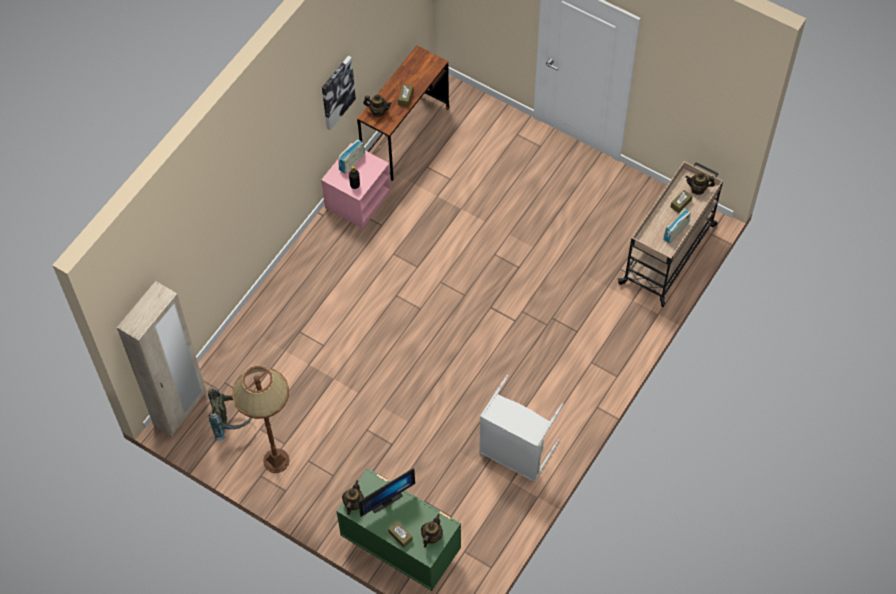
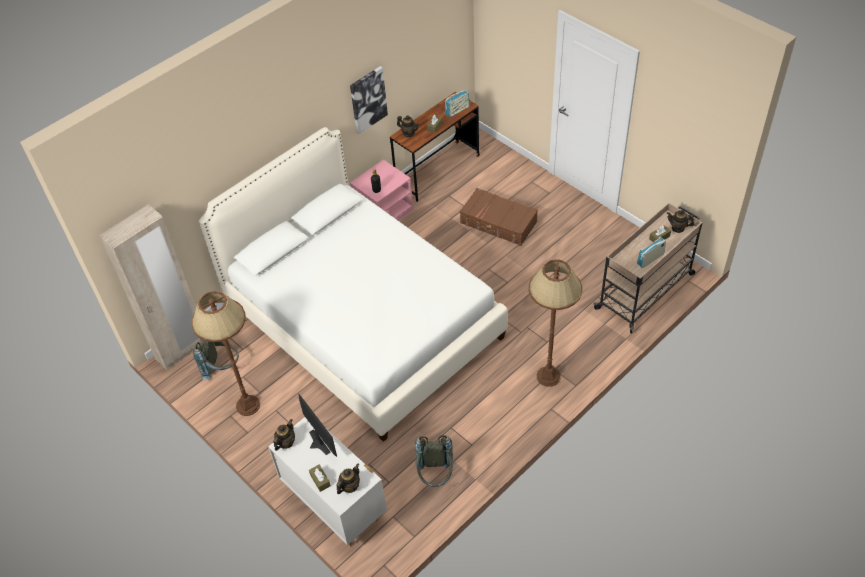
camera: 15 degrees right, 10 degrees down
(352, 162) = (379, 173): radio -> radio (457, 110)
(373, 341) = (364, 321): none -> white bed
(385, 499) = (316, 444): monitor -> monitor turned 105 degrees counterclockwise
(400, 549) = (334, 503): green dresser -> white dresser
(491, 194) = (498, 223): none -> brown suitcase
(496, 501) = (435, 476): none -> grey backpack
(515, 453) = (464, 436): grey laundry basket -> none
(587, 371) = (548, 376): none -> brown floor lamp

